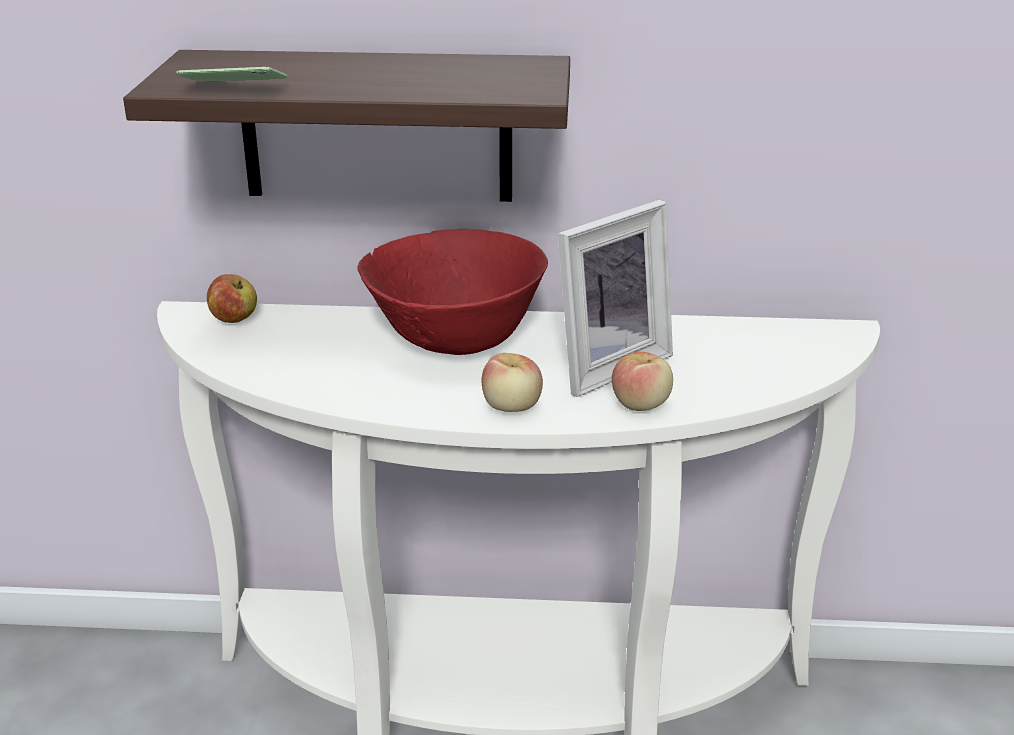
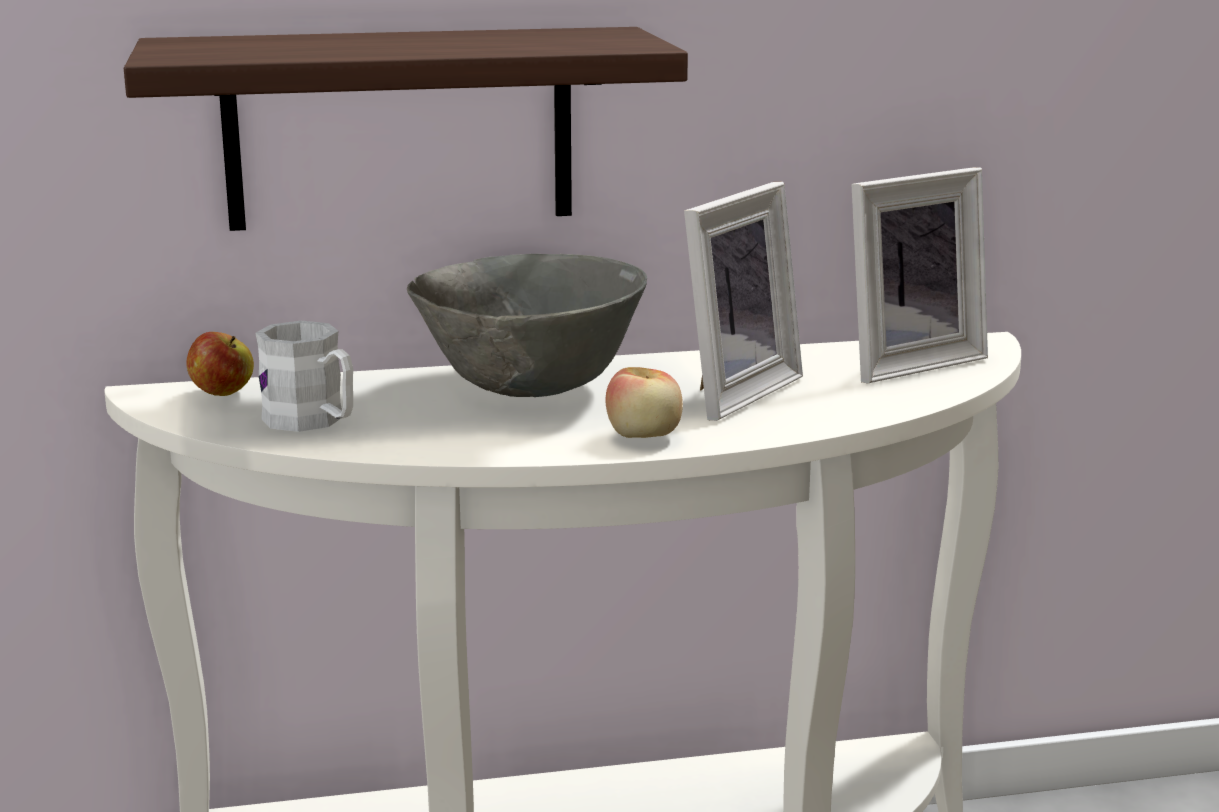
camera: 15 degrees left, 10 degrees down
(233, 89) = (264, 56): phone -> none
(281, 358) = (314, 422): none -> white mug
(456, 344) = (531, 390): red bowl -> grey bowl
(641, 404) = (796, 420): apple -> none
(768, 348) = (905, 363): none -> picture frame

